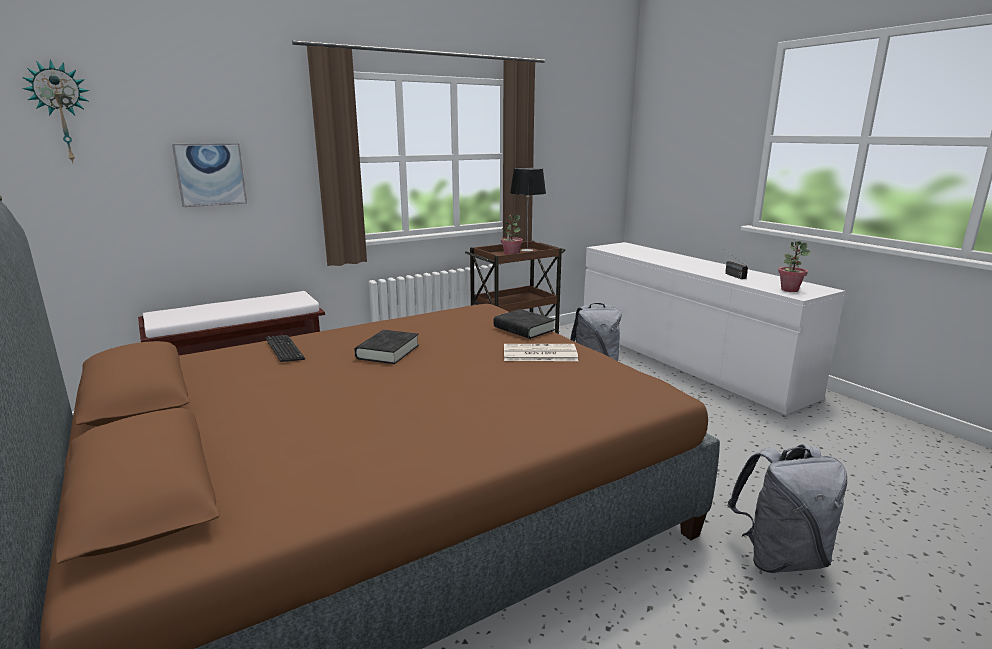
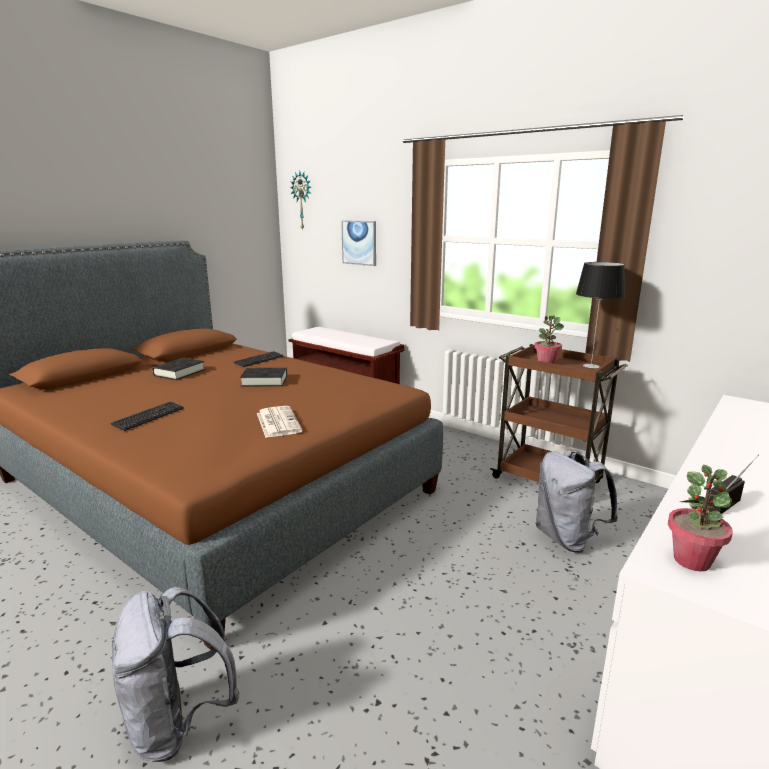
camera: 70 degrees right, 0 degrees up
(469, 415) = (148, 417): none -> keyboard
(524, 329) = (344, 410): black book -> black book (179, 372)

